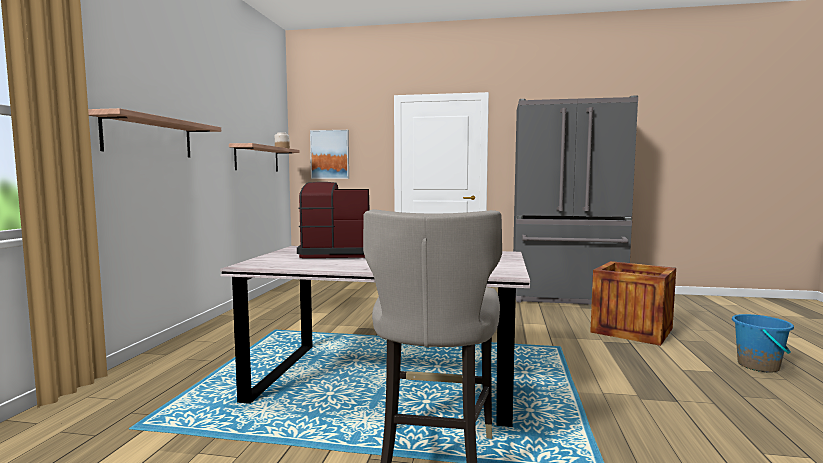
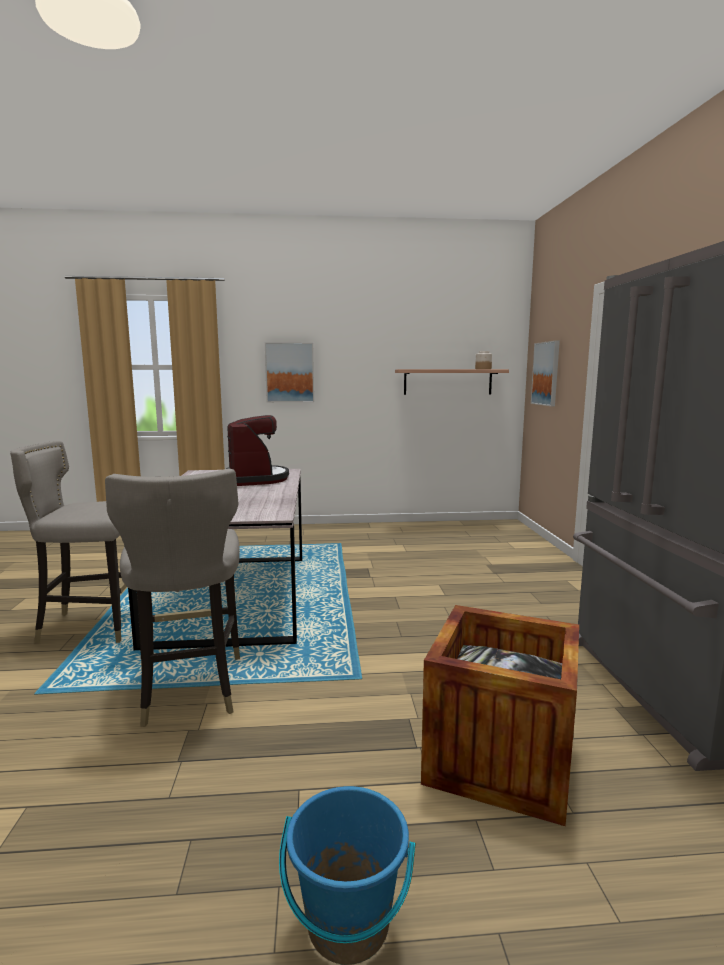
camera: 75 degrees right, 5 degrees up
(149, 137) = (289, 372): shelf -> picture
(584, 399) = (189, 690): none -> grey stool

